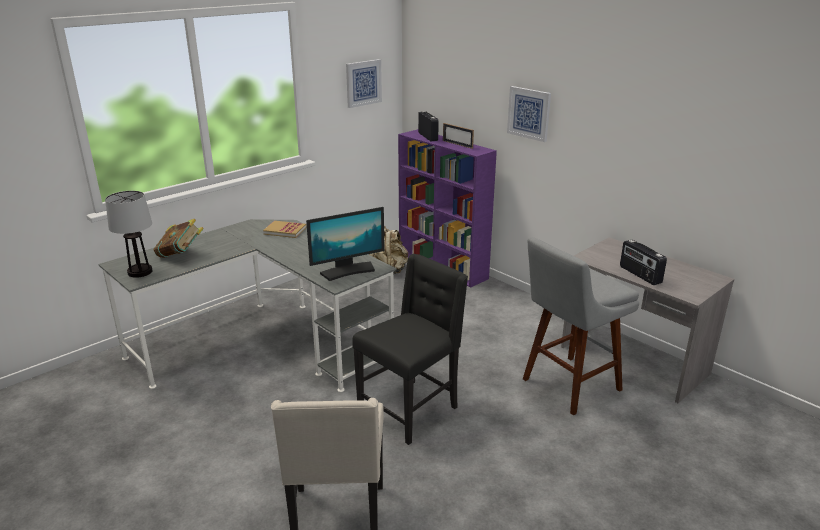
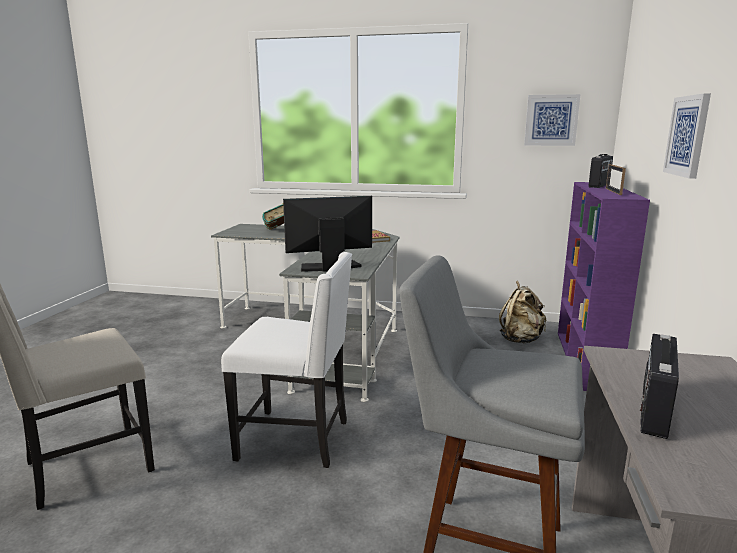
camera: 55 degrees right, 10 degrees down
(139, 272) = (240, 231): table lamp -> none
(348, 271) = (330, 267): monitor -> monitor turned 135 degrees clockwise
(410, 409) = (297, 439): black chair -> white chair

